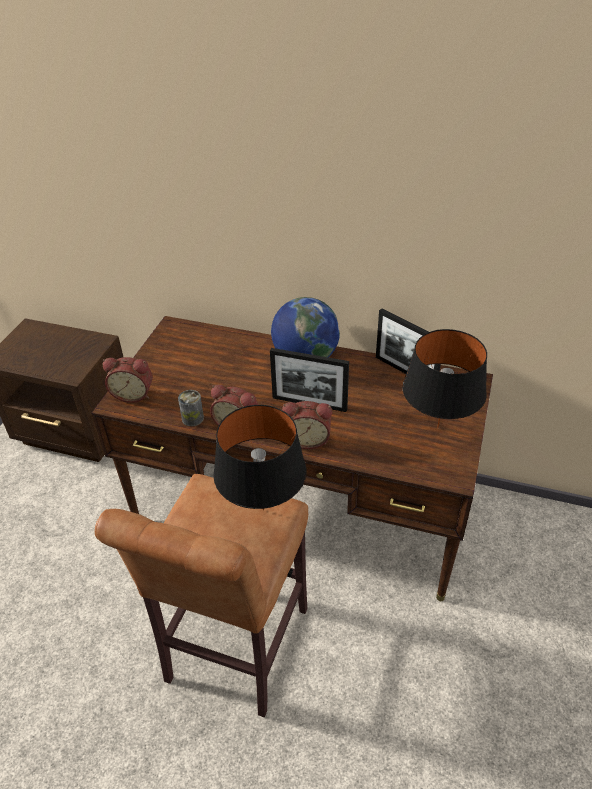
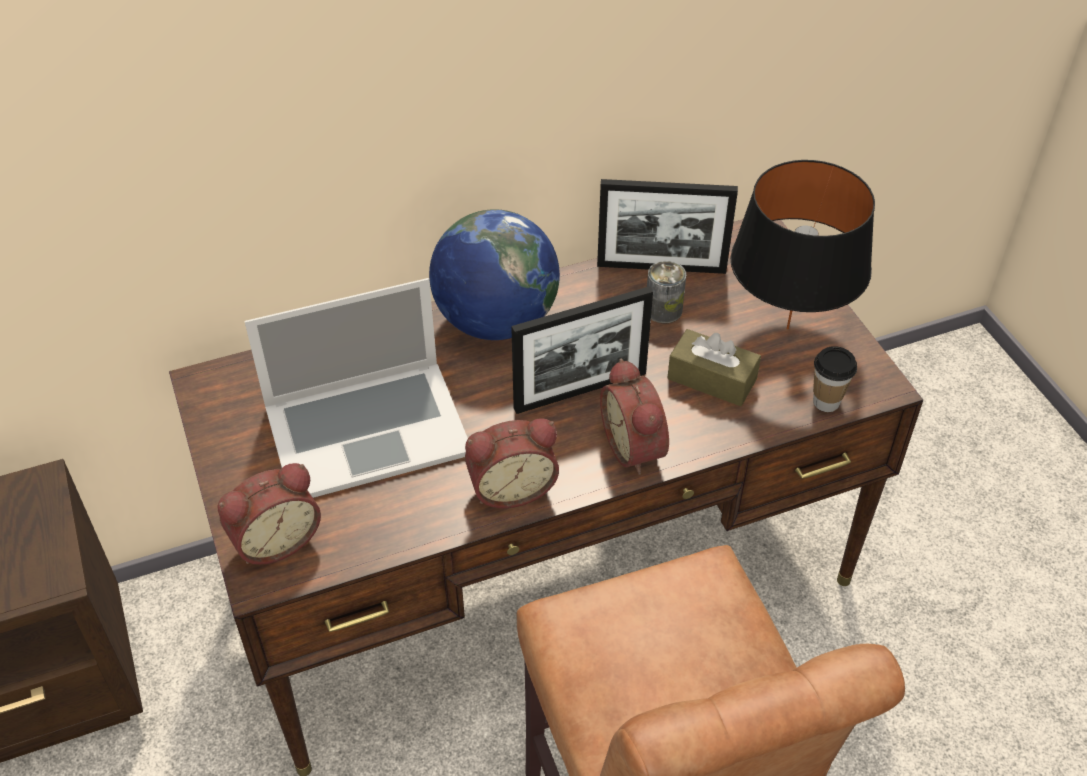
camera: 40 degrees left, 5 degrees up
(192, 418) = (427, 520): can -> can (663, 310)
(209, 372) = (366, 428): none -> laptop
(263, 510) = (692, 592): black table lamp -> none
(307, 439) = (637, 447): alarm clock -> alarm clock turned 105 degrees clockwise
(374, 430) = (712, 379): none -> brown tissue box
(419, 470) = (826, 402): none -> cup

